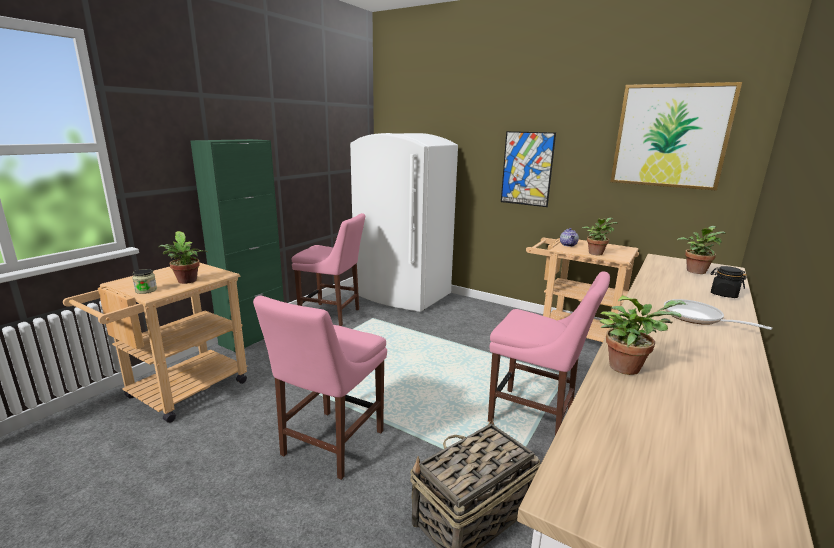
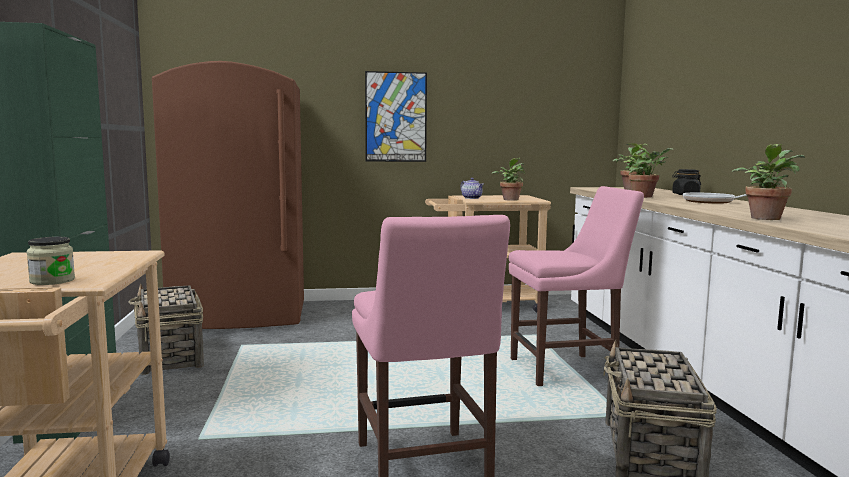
camera: 40 degrees left, 10 degrees down
(187, 281) = (100, 265): potted plant -> potted plant (645, 197)
(332, 315) = (170, 357): pink chair -> basket
(402, 295) = (241, 316): white fridge -> brown fridge
(670, 136) = (542, 76): picture -> none

